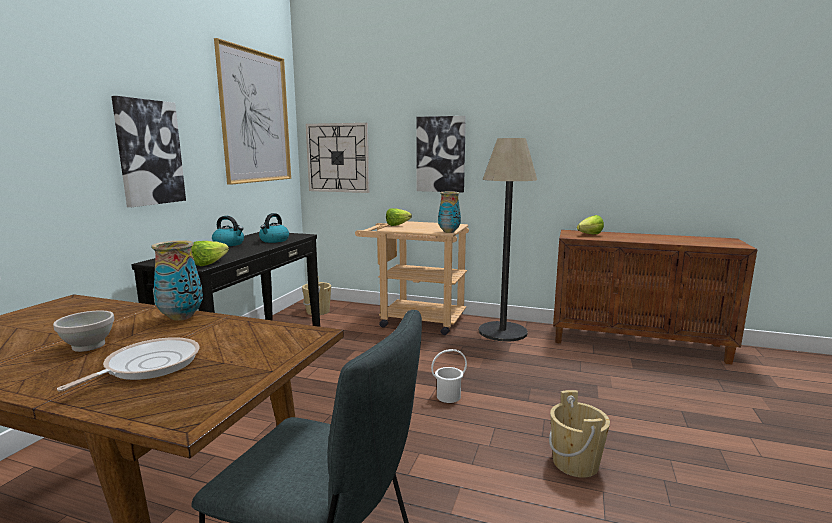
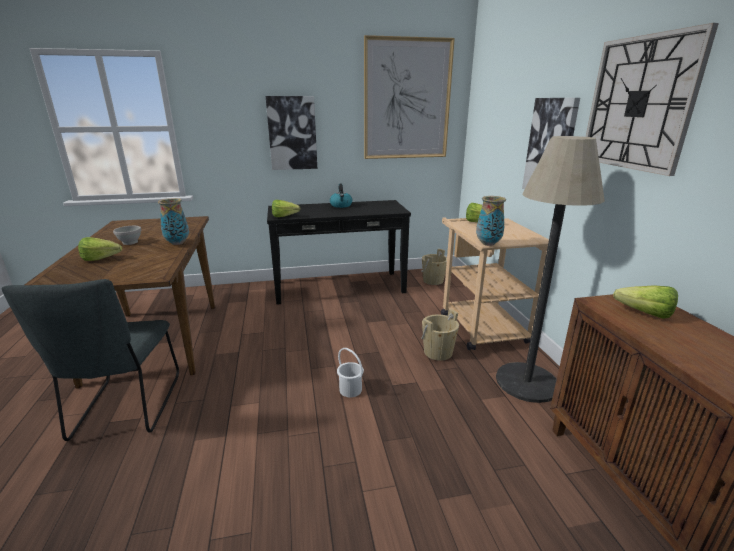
camera: 60 degrees right, 10 degrees up
(148, 366) = (104, 259): frying pan -> lettuce
(274, 240) = (368, 210): kettle -> none
(338, 158) = (484, 140): wall clock -> wall clock (639, 104)
(575, 463) = (289, 501): beige bucket -> beige bucket (438, 352)

